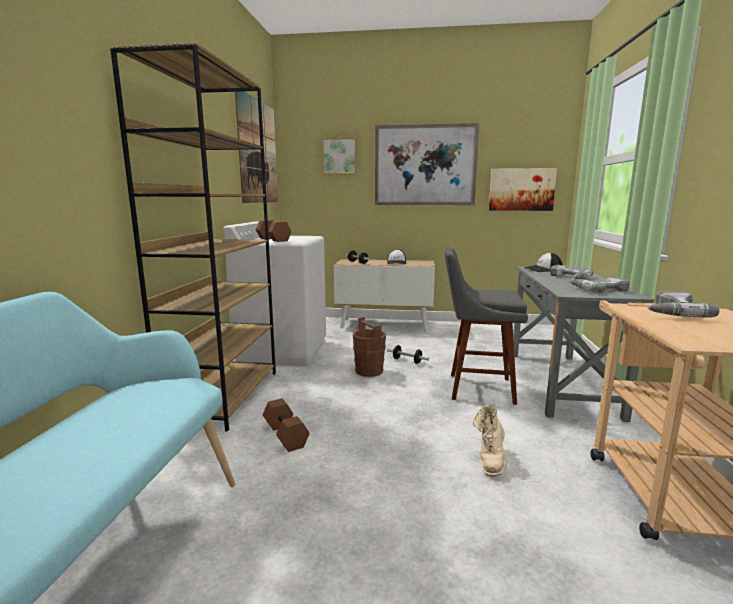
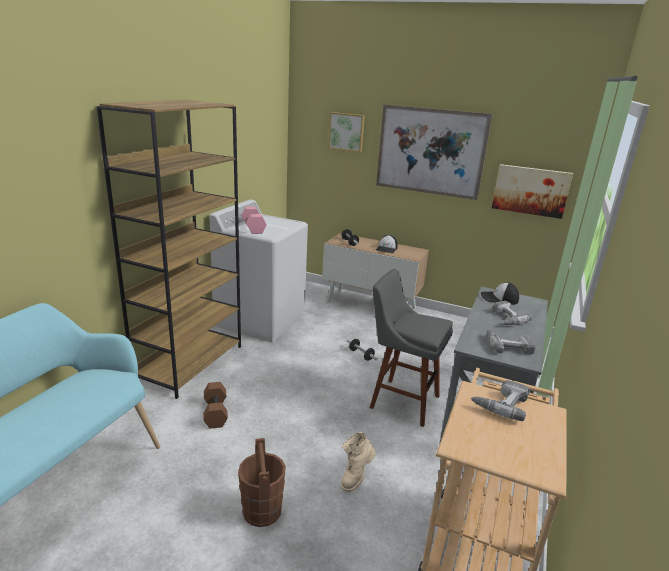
camera: 15 degrees right, 10 degrees up
(258, 152) = (260, 130): picture -> none
(274, 240) = (254, 228): brown dumbbell -> pink dumbbell
(369, 371) = (320, 360): brown bucket -> brown bucket (262, 510)

